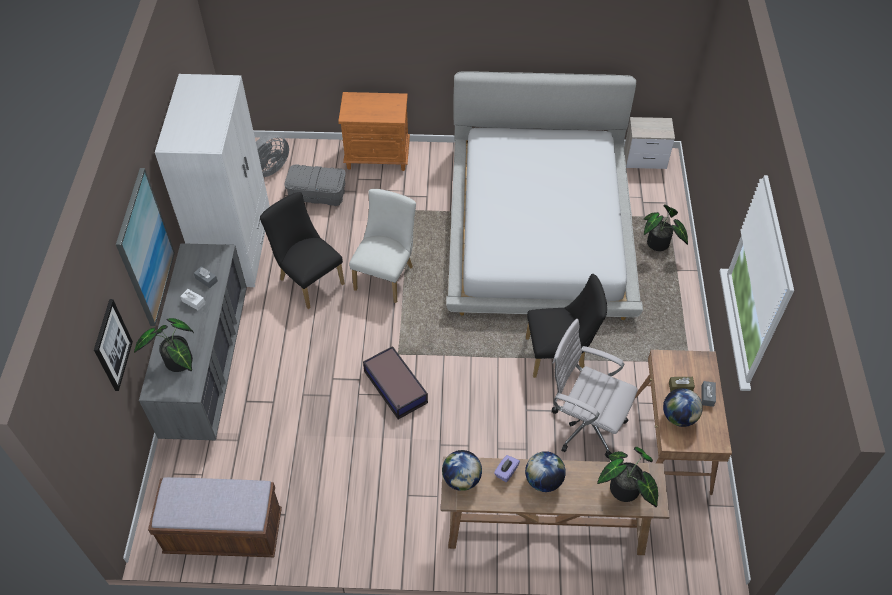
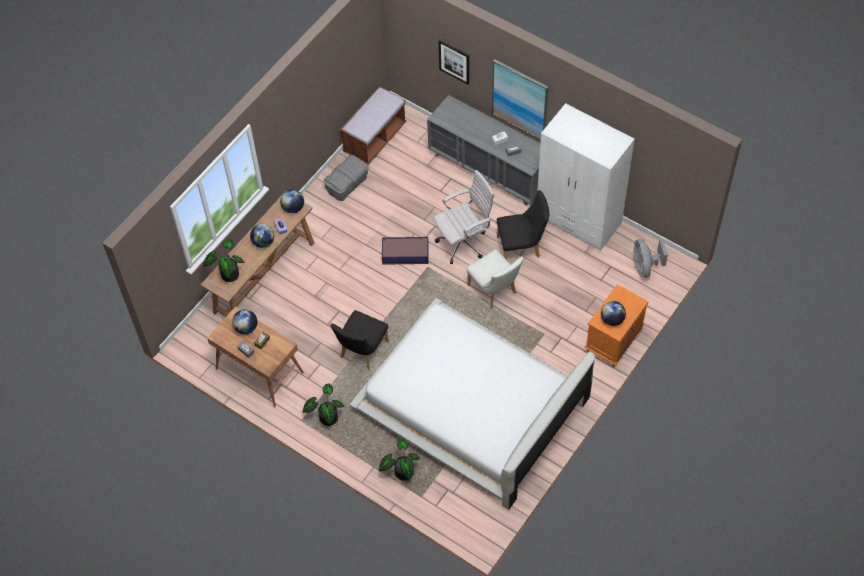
camera: 125 degrees right, 5 degrees up
(178, 364) = (459, 118): potted plant -> potted plant (326, 417)
(317, 194) = (598, 286): grey storage box -> grey storage box (347, 184)
(386, 107) = (612, 319): none -> globe
(584, 424) = (306, 334): white office chair -> white office chair (464, 242)
(645, 159) = (488, 524): nightstand -> none

